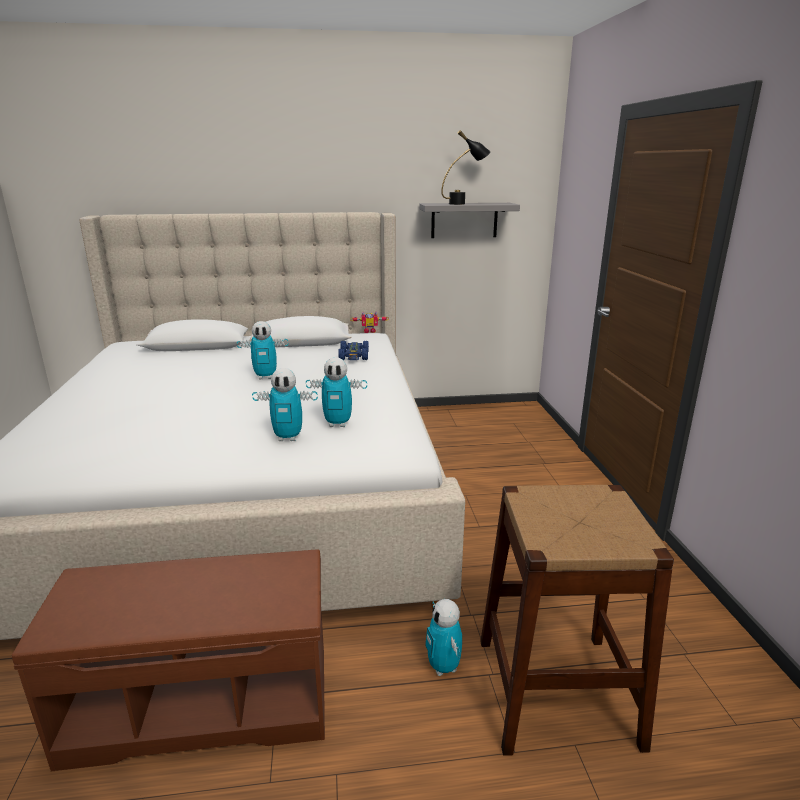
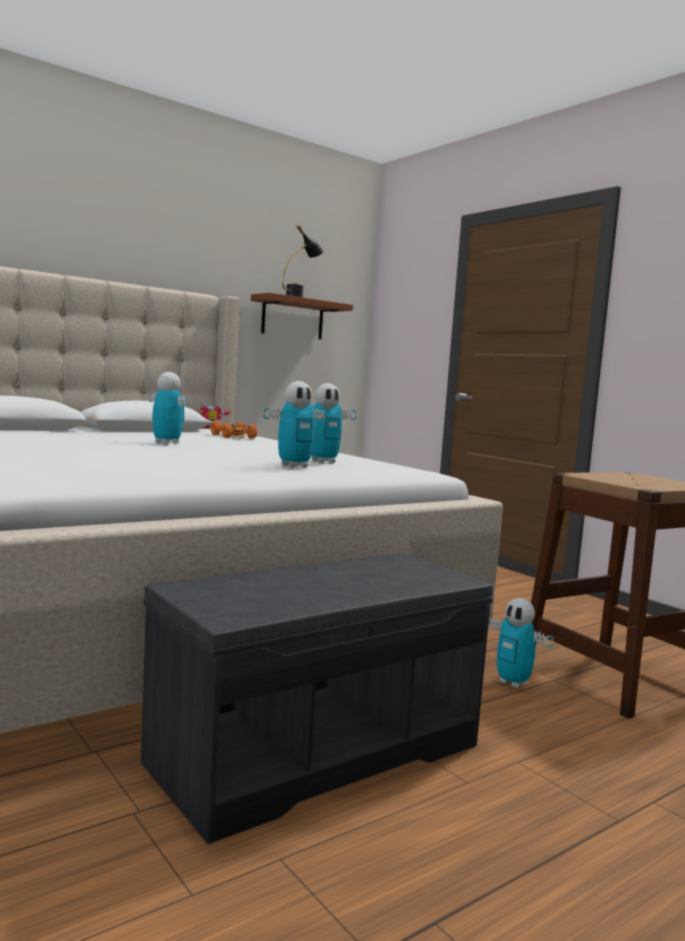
camera: 30 degrees left, 15 degrees down
(205, 701) = (318, 751): brown bench -> grey bench
(265, 377) = (166, 443): toy robot -> toy robot turned 105 degrees counterclockwise
(354, 356) = (234, 436): blue toy car -> orange toy car
(464, 220) = (292, 318): grey shelf -> brown shelf

